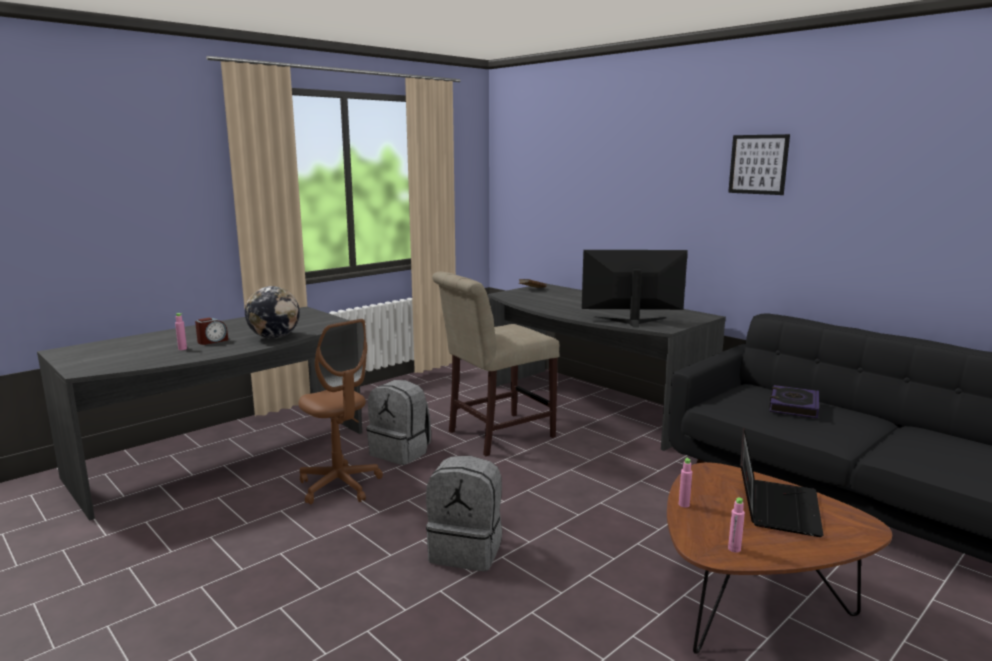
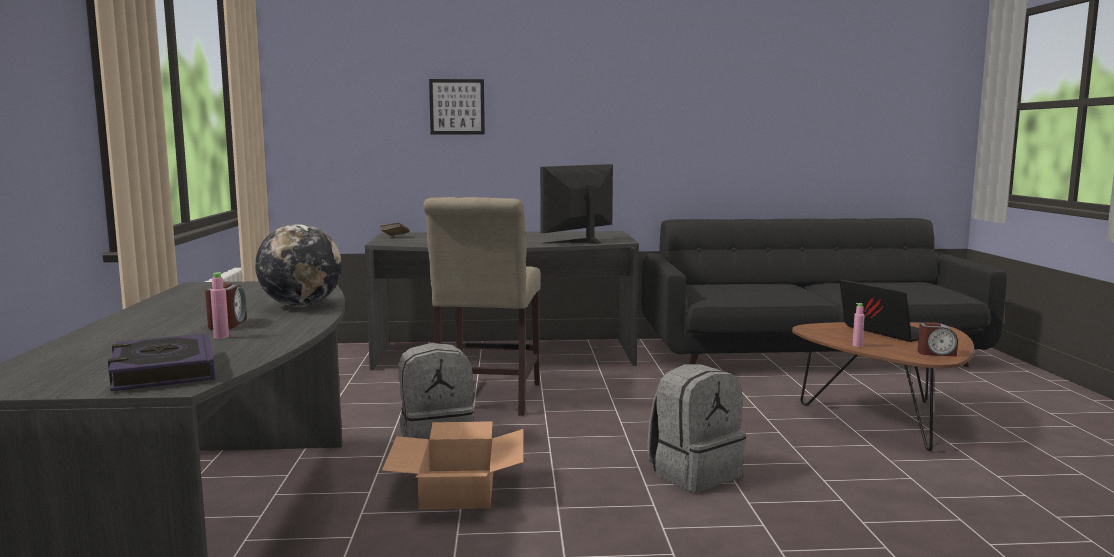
camera: 50 degrees left, 5 degrees down
(340, 486) = (457, 489): brown office chair -> cardboard box
(734, 549) = (936, 353): pink bottle -> alarm clock
(758, 164) = (640, 83): picture -> picture (457, 107)
(793, 406) = (749, 286): book -> book (163, 371)

